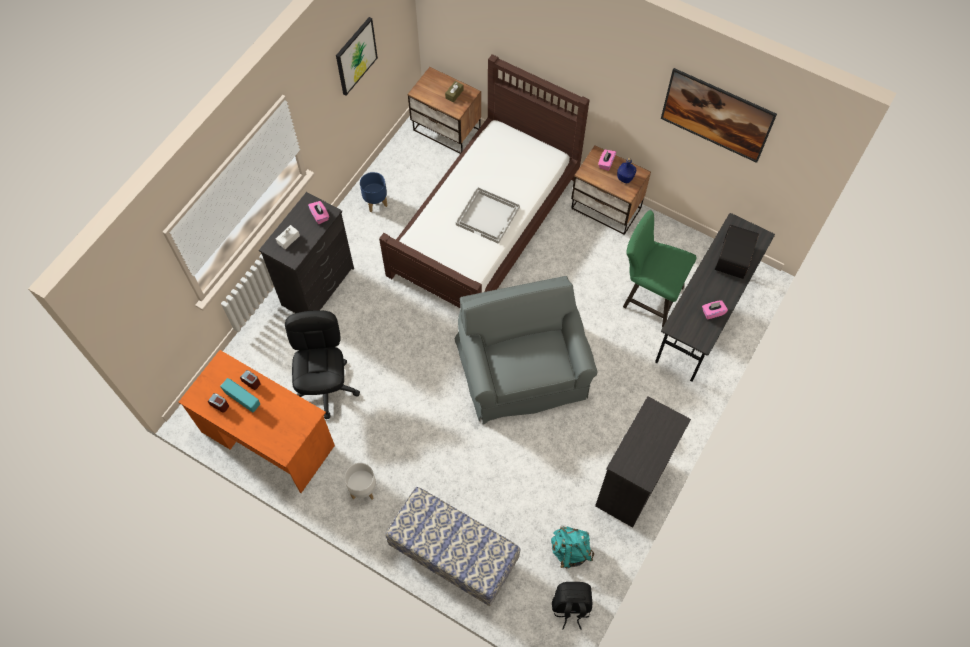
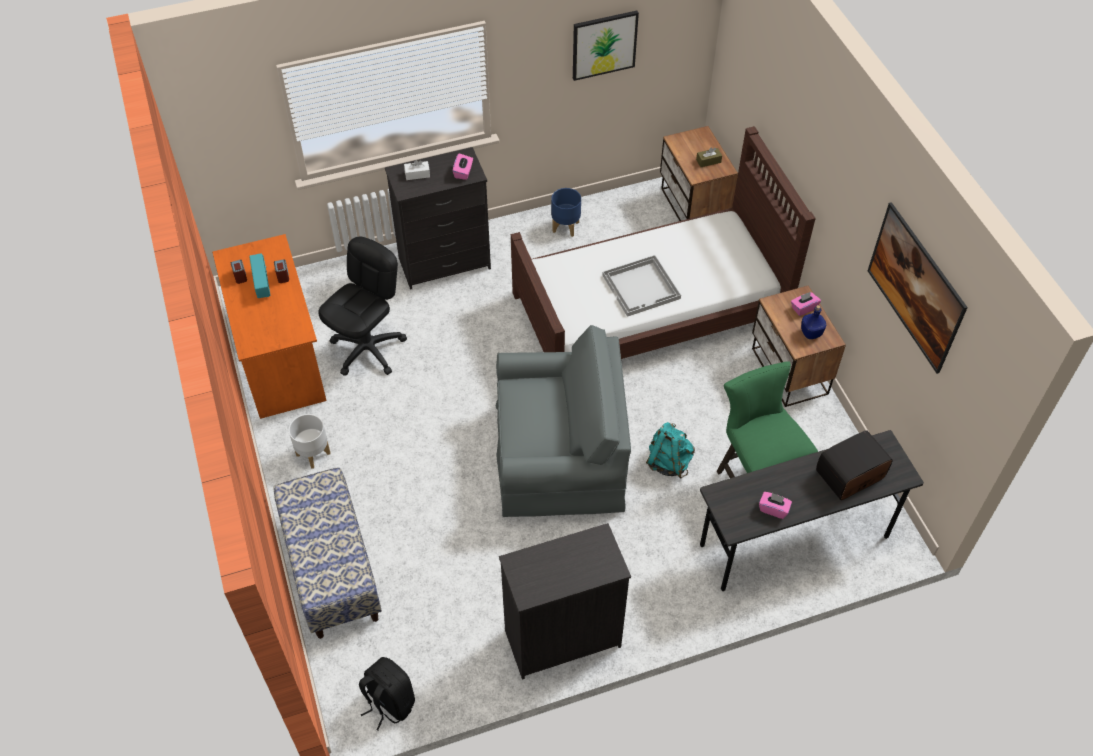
camera: 40 degrees right, 10 degrees down
(522, 368) = (559, 456): grey armchair -> grey armchair turned 60 degrees clockwise
(570, 551) = (440, 652): turquoise backpack -> turquoise backpack (668, 462)

